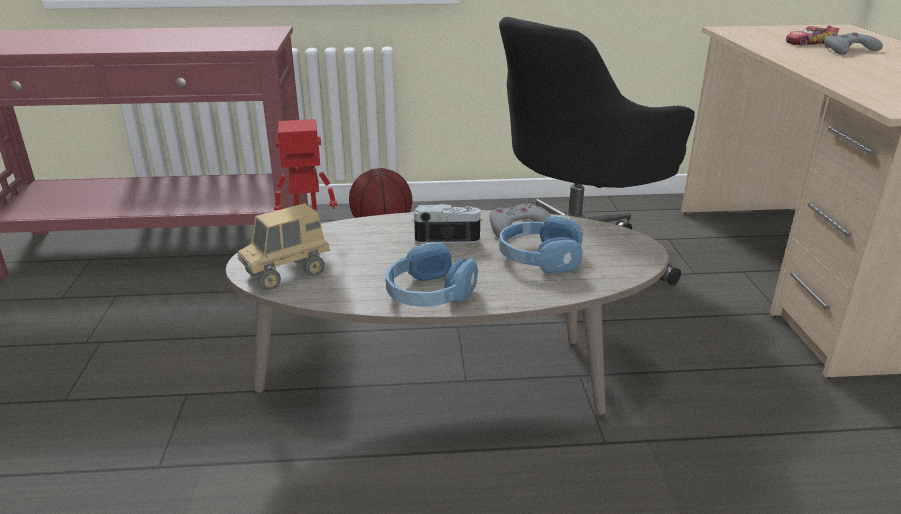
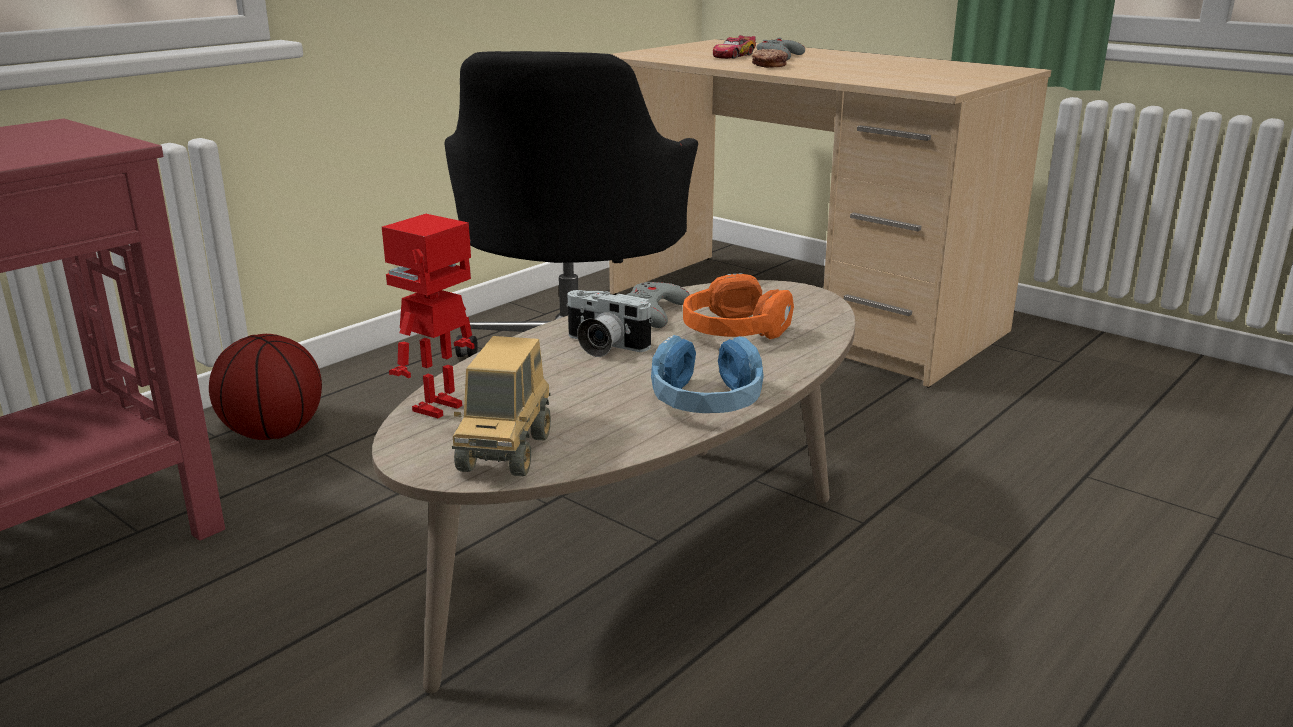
camera: 45 degrees left, 5 degrees down
(447, 236) = (602, 346): camera -> camera turned 105 degrees counterclockwise
(539, 258) = (734, 331): blue headphones -> orange headphones
(810, 56) = (768, 65): none -> donut

